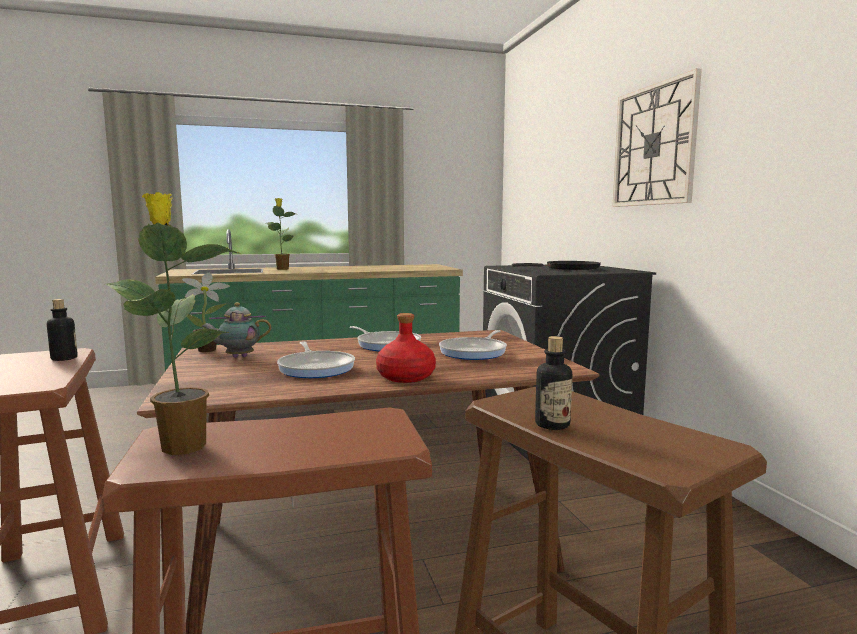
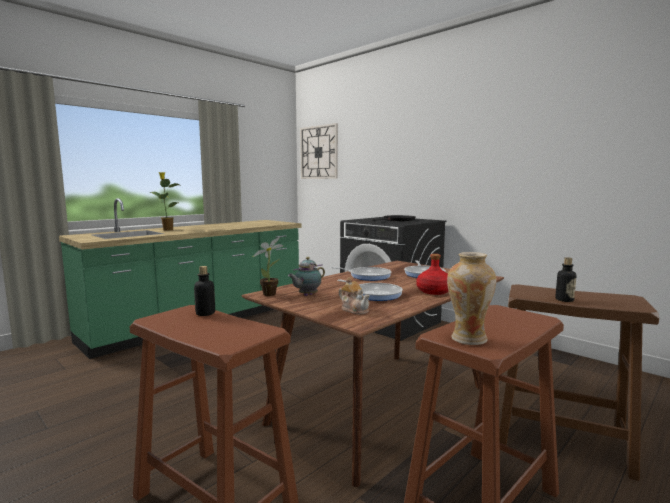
camera: 30 degrees left, 0 degrees up
(182, 446) = (468, 339): potted plant -> vase
(228, 382) = (354, 310): none -> teapot
(654, 145) = (439, 148): wall clock -> wall clock (319, 152)

